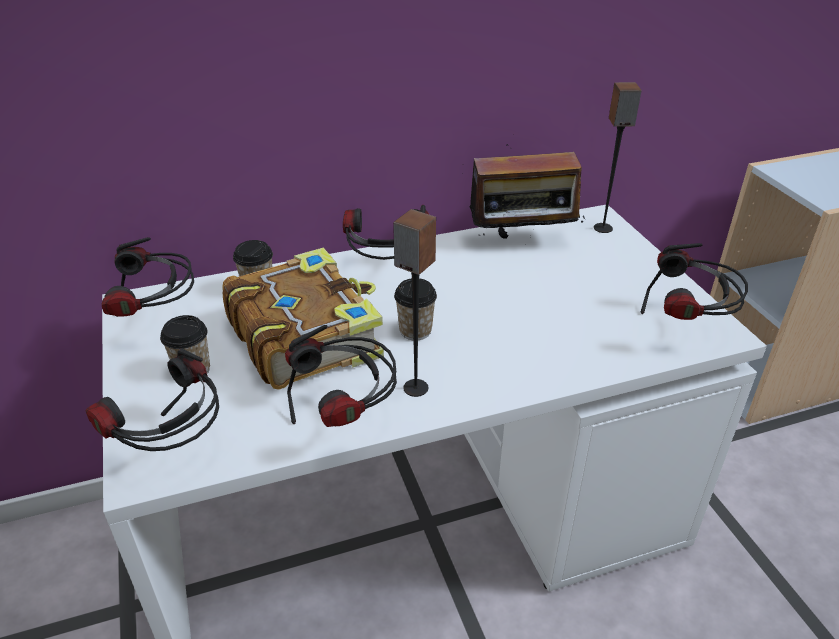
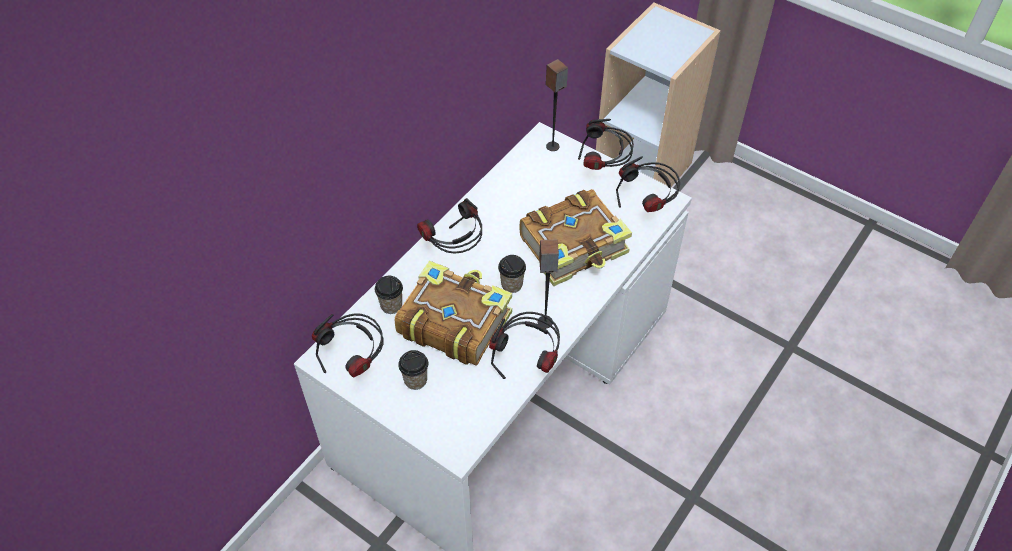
camera: 35 degrees left, 15 degrees up
(174, 450) = (459, 428): headphones -> headphones (603, 168)
(522, 242) = (514, 183): radio -> none
(538, 328) = (575, 246): none -> book

